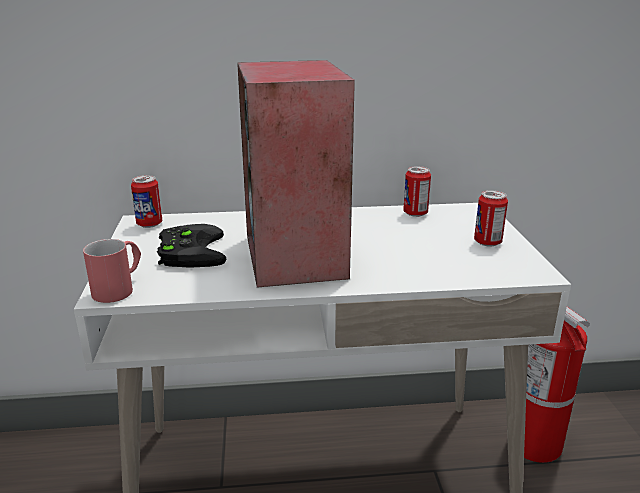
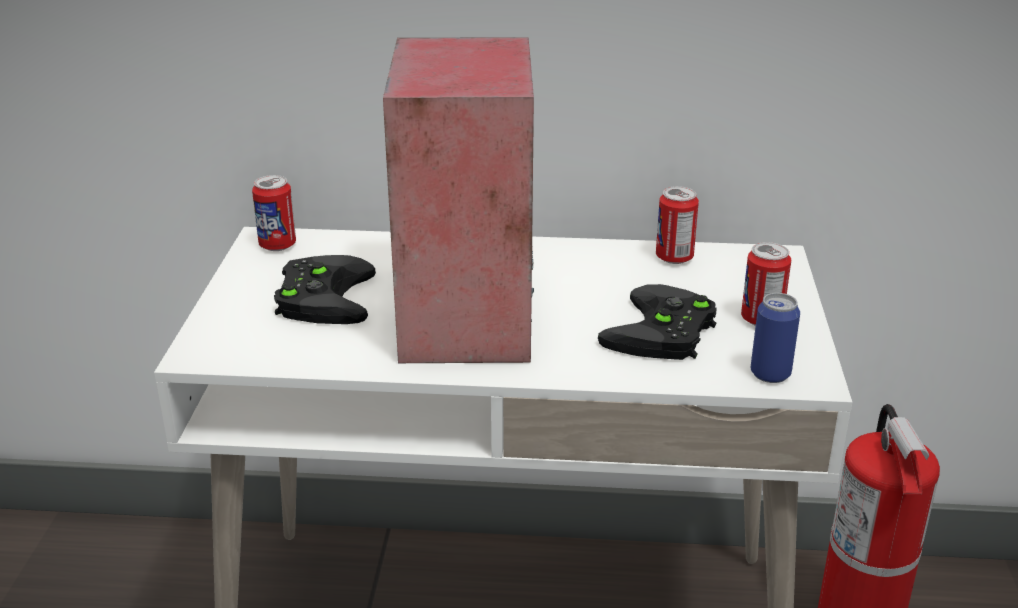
camera: 10 degrees right, 5 degrees up
(120, 288) = (217, 347): red mug -> none
(429, 255) = (663, 334): none -> black game controller
(510, 272) = (770, 374): none -> can

